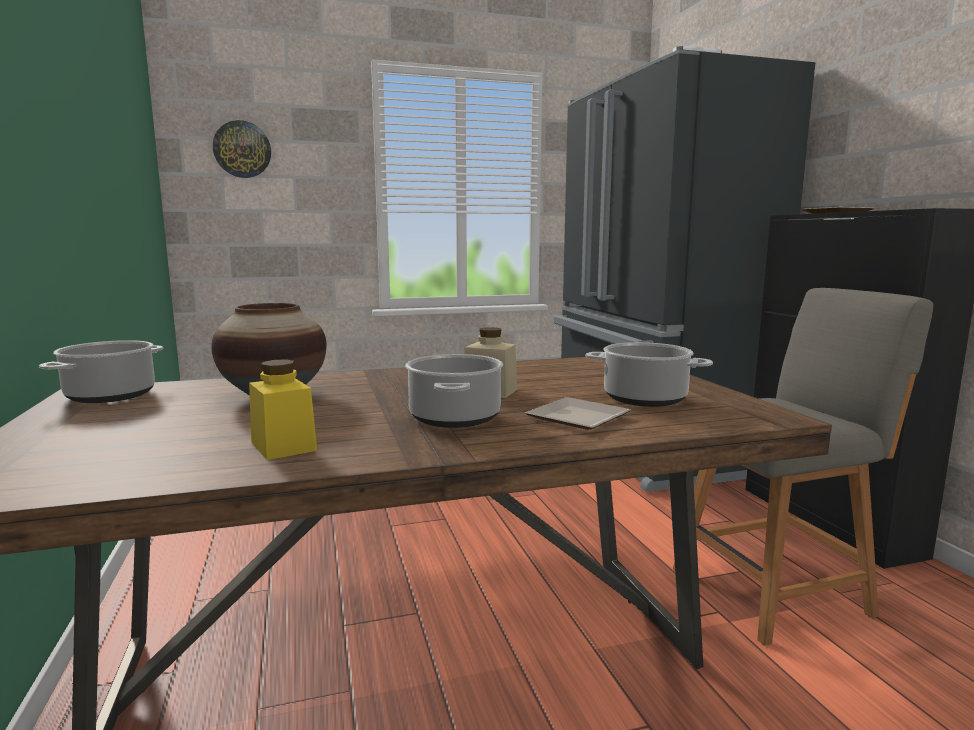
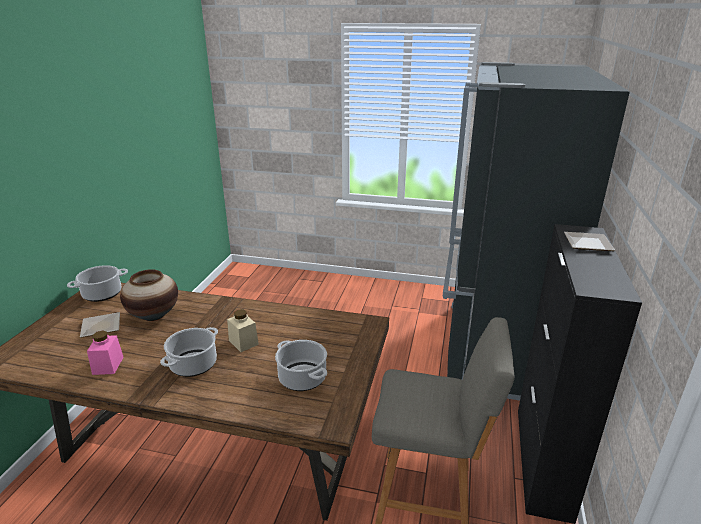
camera: 30 degrees right, 15 degrees up
(242, 149) = (257, 90): wall clock -> none
(283, 446) = (108, 365): yellow jar -> pink jar
(581, 418) = (242, 387): plate -> plate (102, 327)

